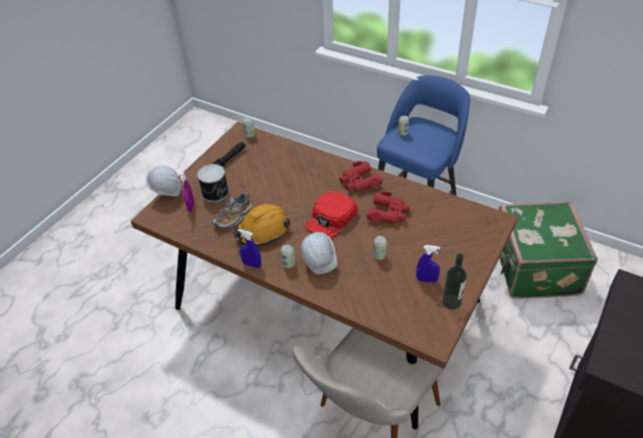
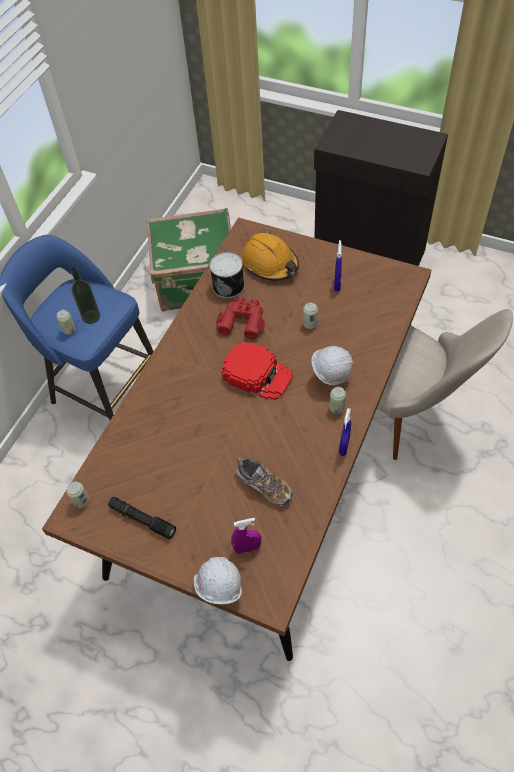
camera: 95 degrees left, 10 degrees up
(216, 193) = (216, 520): can -> can (229, 285)
(262, 231) = (286, 445): orange hard hat -> orange hard hat (270, 263)
(359, 182) = (189, 353): red binoculars -> none
(451, 301) = (361, 265): bottle -> bottle (91, 316)

